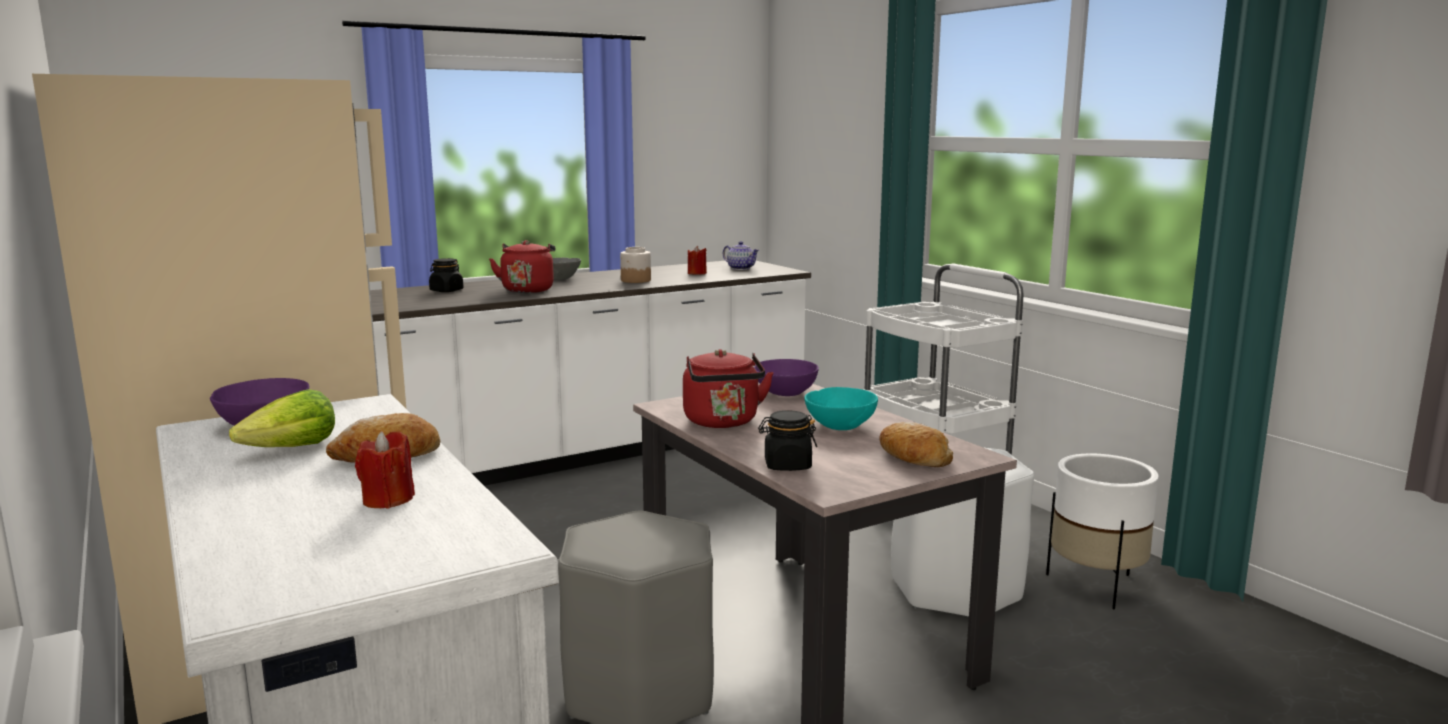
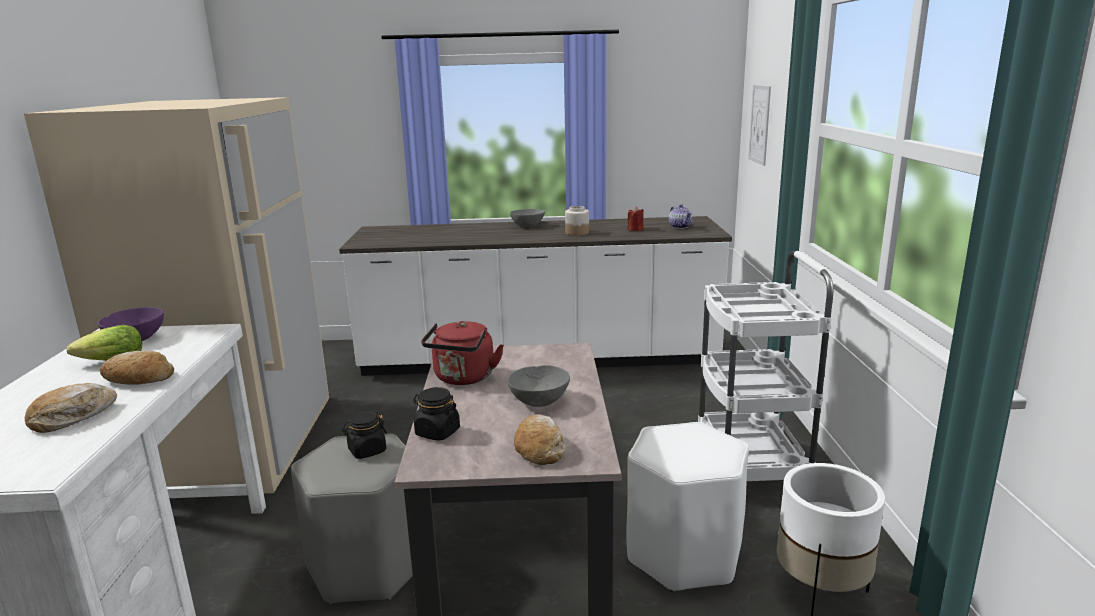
camera: 30 degrees right, 5 degrees up
(388, 500) = (73, 417): red candle -> bread
(446, 291) = (438, 230): black jar -> black jar (367, 451)
(528, 290) = (488, 235): red kettle -> none
(785, 393) = (554, 357): purple bowl -> none
(809, 149) = (759, 124): none -> picture
(840, 426) = (539, 401): turquoise bowl -> grey bowl

